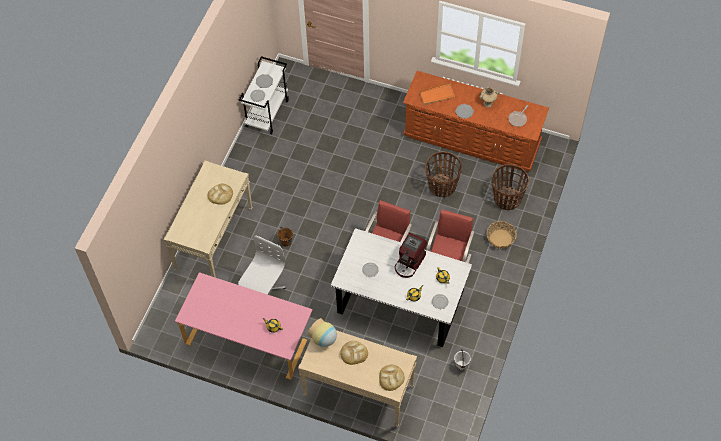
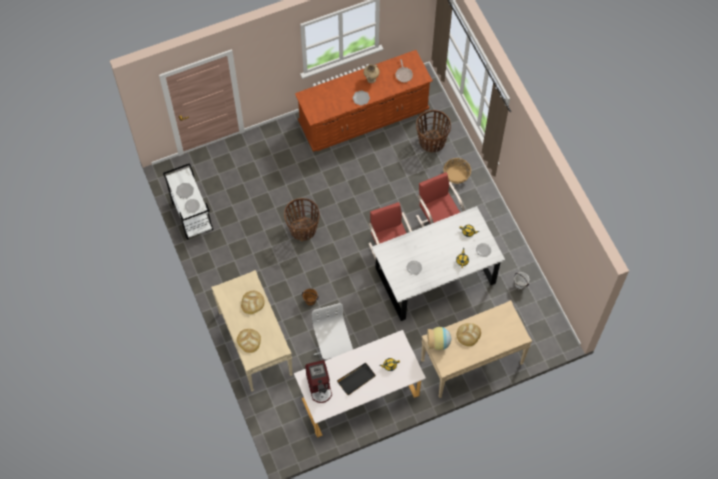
camera: 45 degrees left, 5 degrees up
(238, 315) = (356, 379): none -> black tray
(248, 339) = (359, 394): pink desk -> white desk
(391, 378) = (510, 329): bread -> bread (249, 341)
(410, 262) = (435, 239): coffee machine -> coffee machine (319, 386)
(437, 95) = (329, 101): orange tray -> none
(442, 186) = (378, 168): basket -> basket (303, 229)

